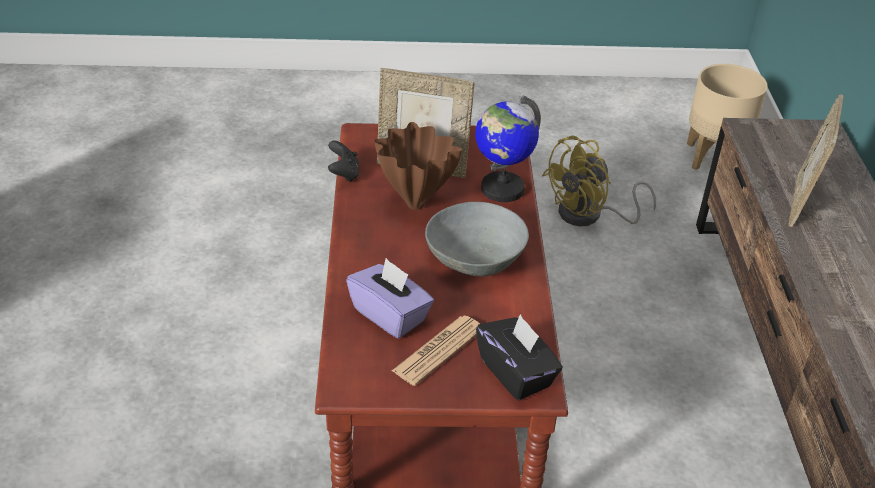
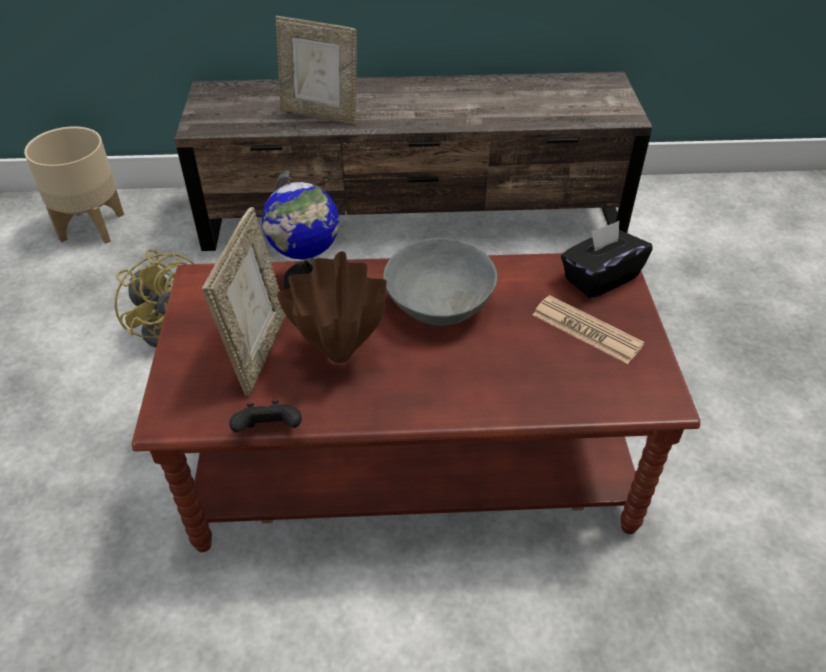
camera: 90 degrees left, 5 degrees up
(390, 315) = (543, 369): purple tissue box -> none

